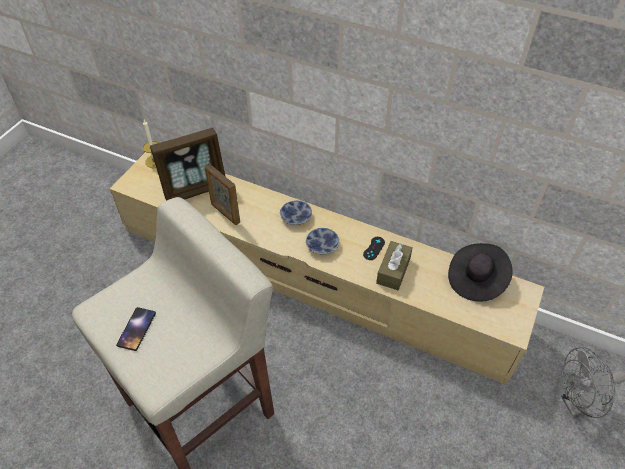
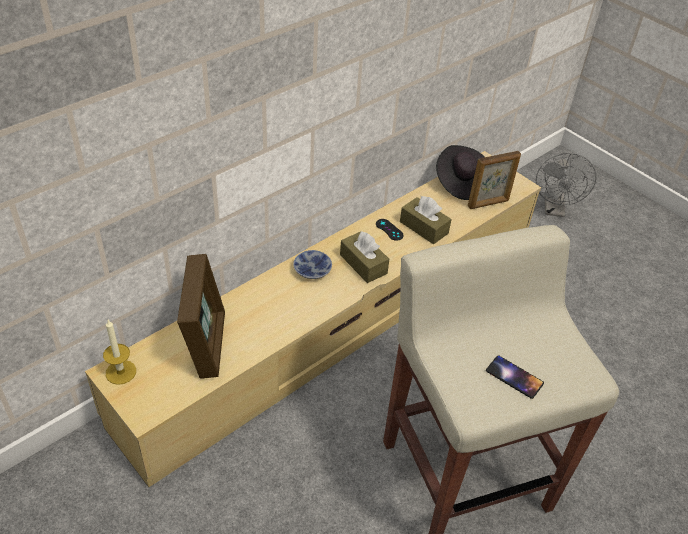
camera: 70 degrees left, 5 degrees down
(225, 213) = (267, 328): picture frame -> picture frame (488, 203)
(322, 244) = (363, 264): bowl -> brown tissue box

